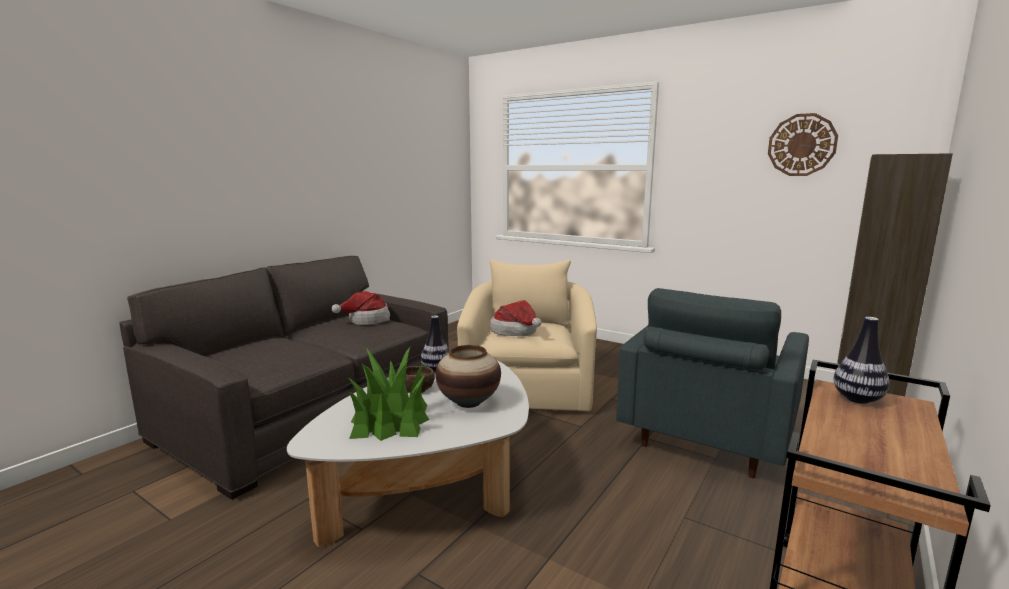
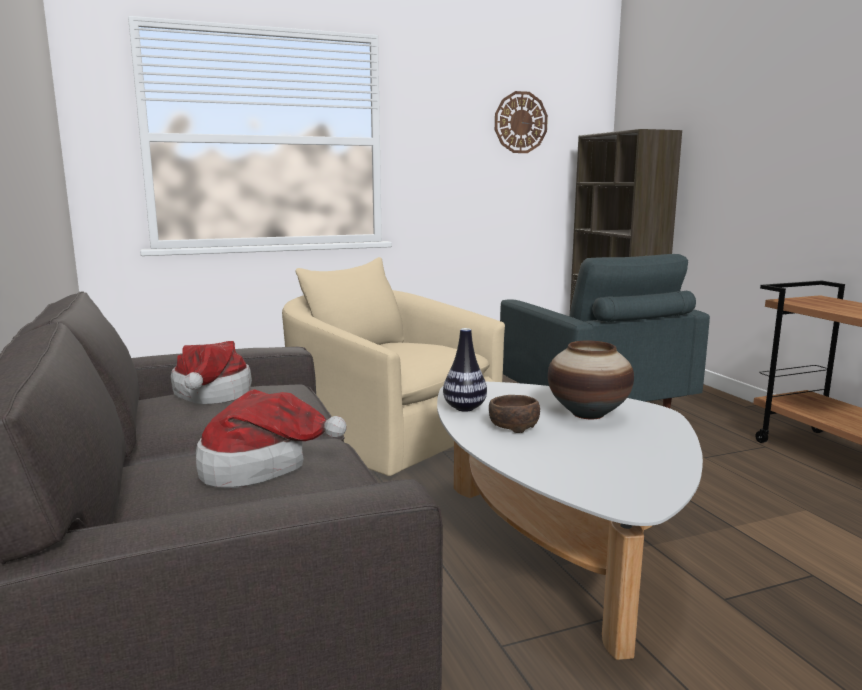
camera: 55 degrees left, 0 degrees up
(390, 420) = (600, 454): potted plant -> none
(516, 332) = (409, 354): hat -> hat (261, 467)
(857, 399) = (810, 301): vase -> none

